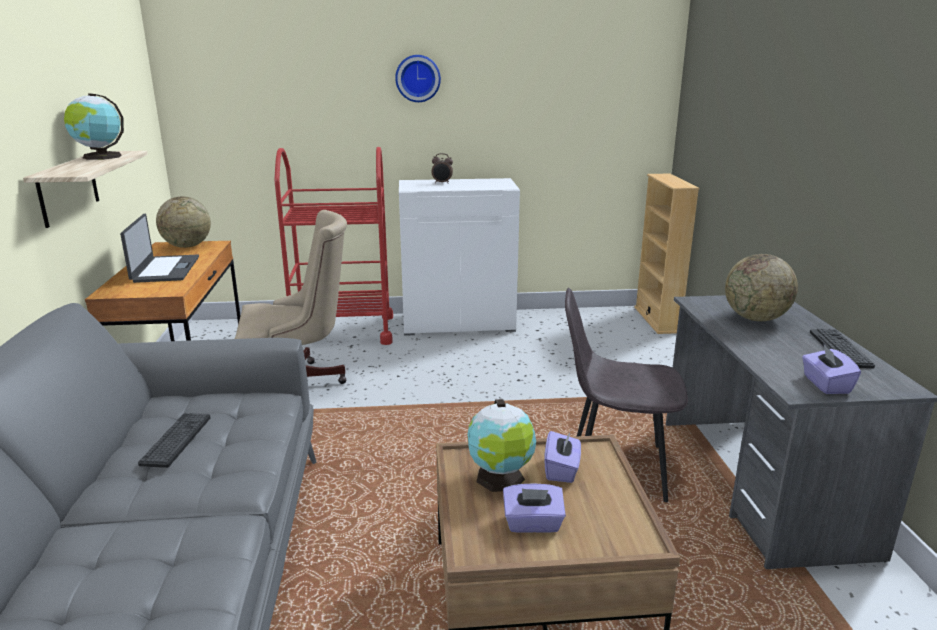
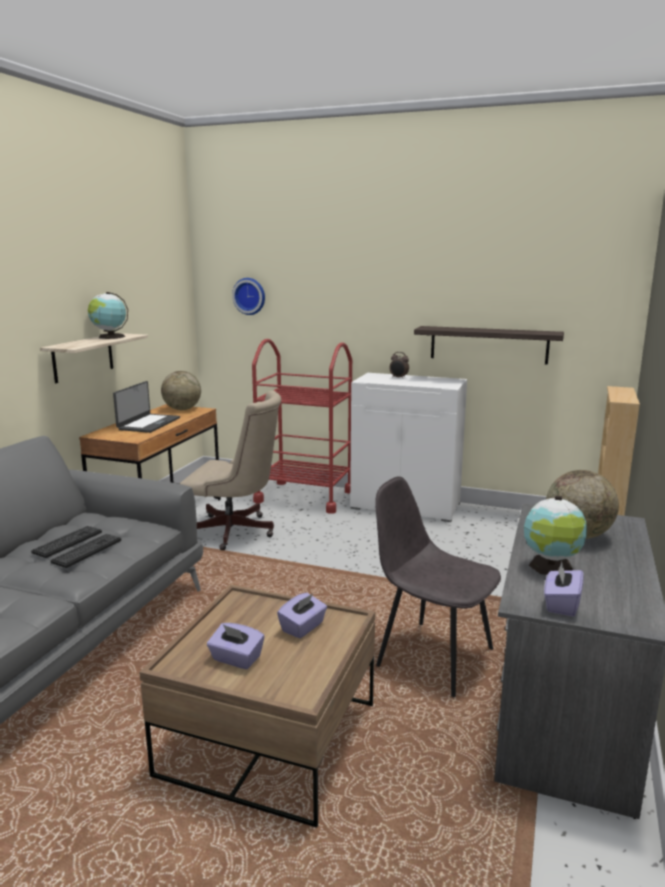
camera: 25 degrees right, 5 degrees down
(417, 78) = (388, 286): wall clock -> wall clock (250, 296)
(500, 479) = (249, 621): globe -> globe (551, 567)
(531, 139) = (488, 344): none -> shelf
(840, 349) = (628, 578): keyboard -> keyboard (87, 551)

